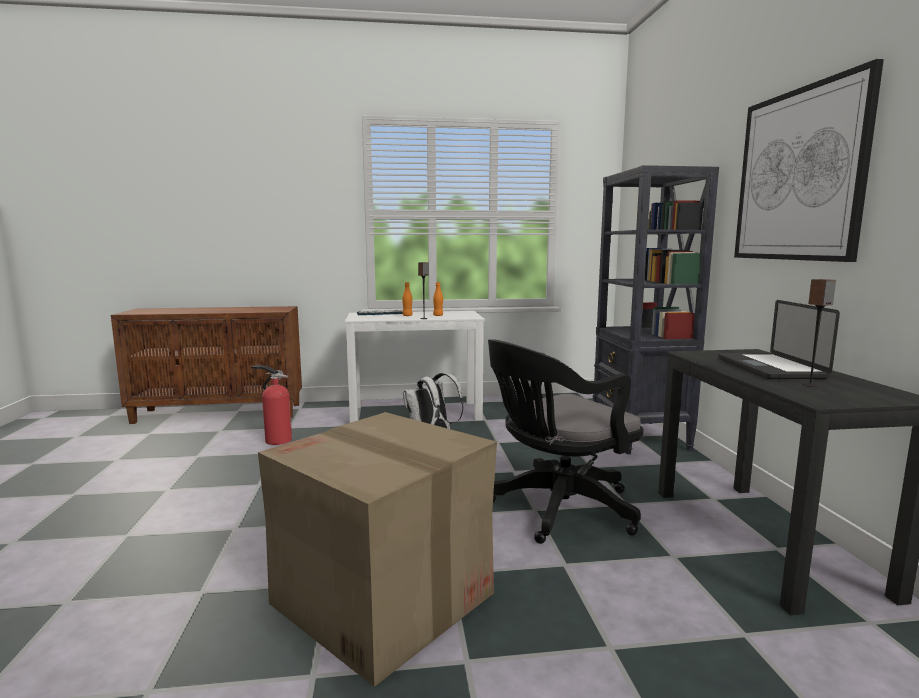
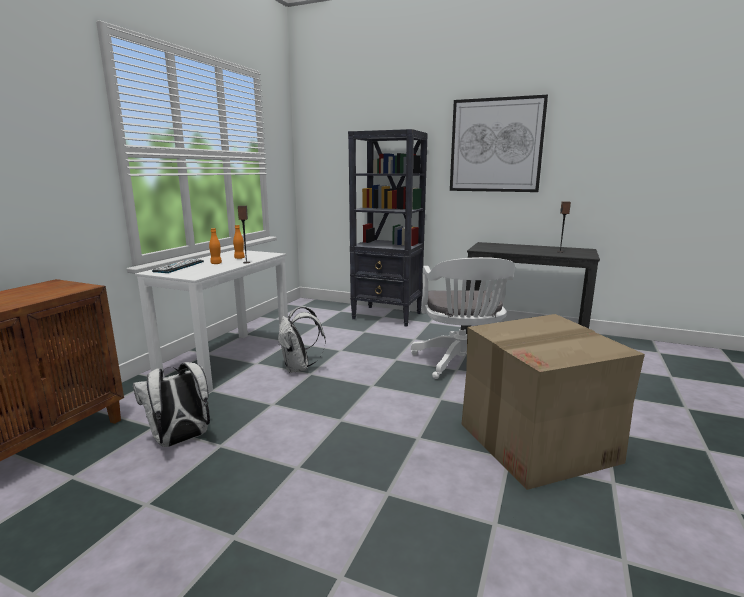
camera: 60 degrees left, 5 degrees up
(276, 440) = (181, 440): fire extinguisher -> white backpack
(556, 510) = (462, 364): black office chair -> white office chair
(769, 368) = (523, 248): laptop -> none

